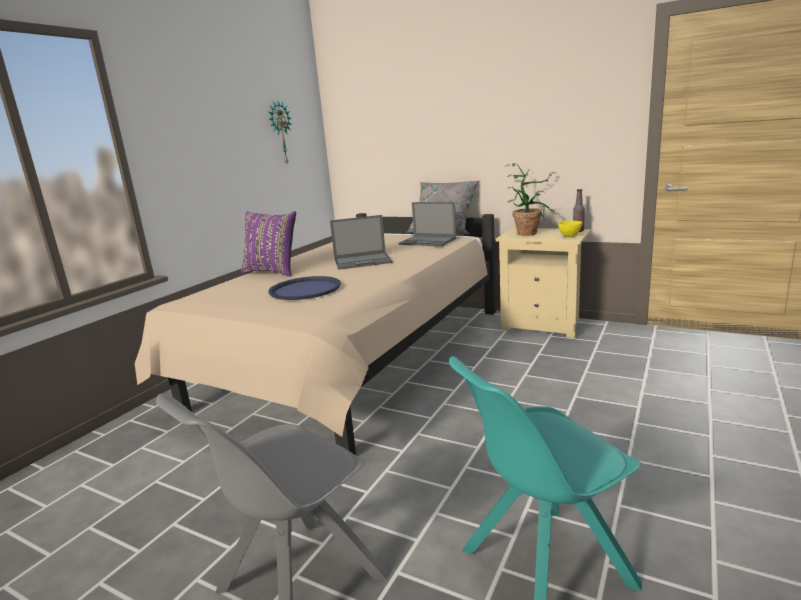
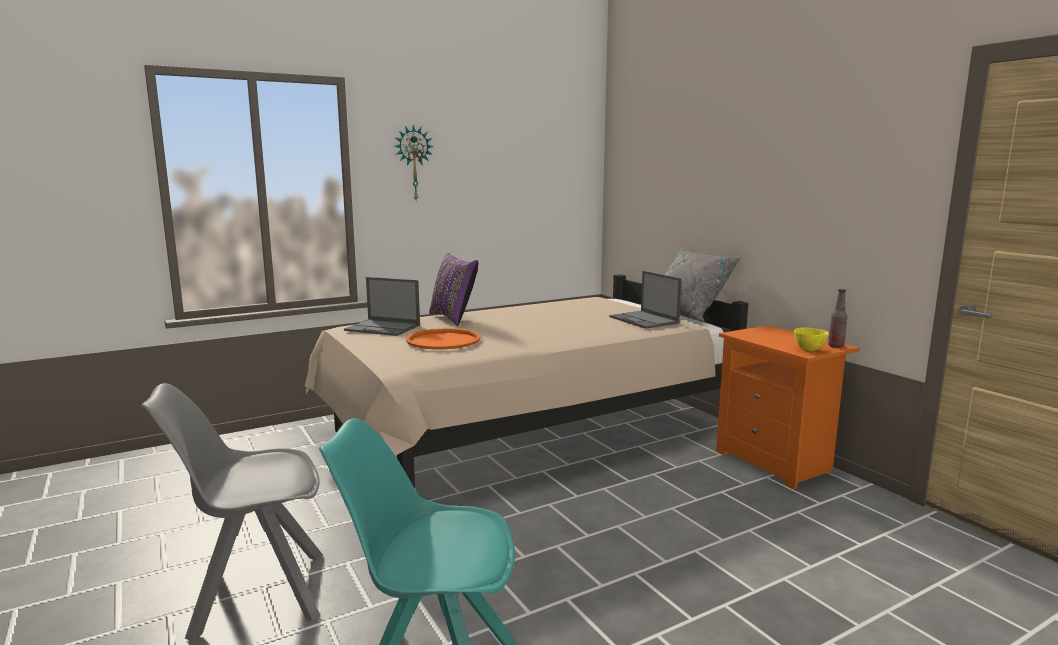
camera: 30 degrees right, 5 degrees down
(280, 133) = (537, 175): wall clock -> wall clock (413, 163)
(305, 289) = (443, 340): blue tray -> orange tray
(363, 261) = (541, 326): laptop -> laptop (383, 328)
(530, 232) = (774, 335): potted plant -> none
(543, 325) = (776, 462): beige nightstand -> orange nightstand

